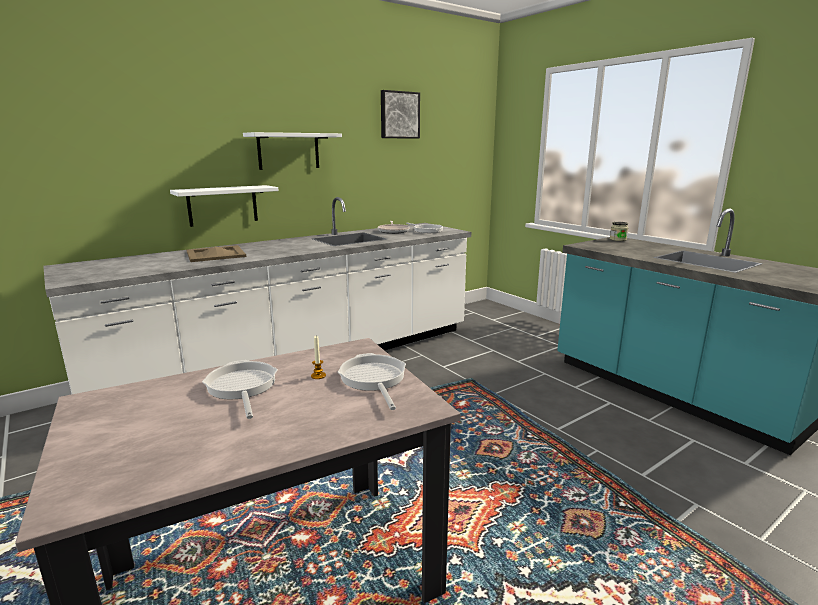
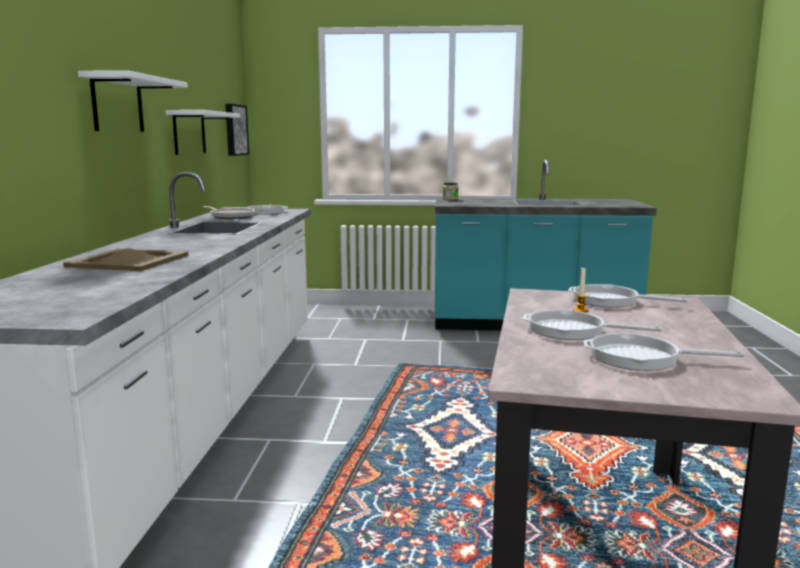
camera: 50 degrees left, 5 degrees down
(171, 429) = (640, 358): none -> frying pan
(222, 205) = (65, 188): white shelf -> white shelf (189, 133)
(399, 115) = (192, 65): picture -> picture (234, 130)

